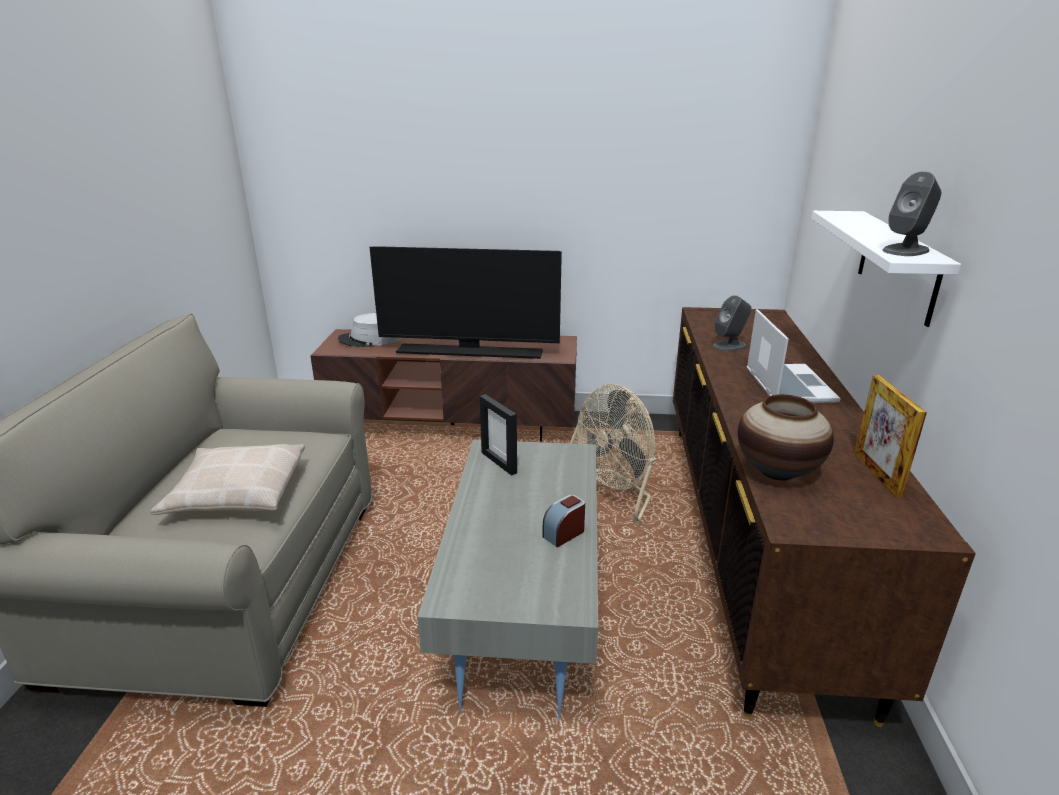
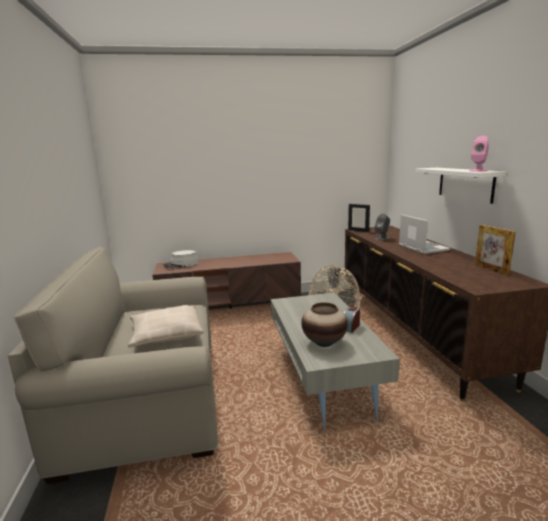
camera: 15 degrees left, 10 degrees down
(470, 352) = (242, 263): television -> none
(500, 462) = (293, 305): picture frame -> picture frame (358, 230)
(777, 471) = (451, 274): vase -> vase (324, 342)
(906, 250) = (478, 170): grey speaker -> pink speaker

